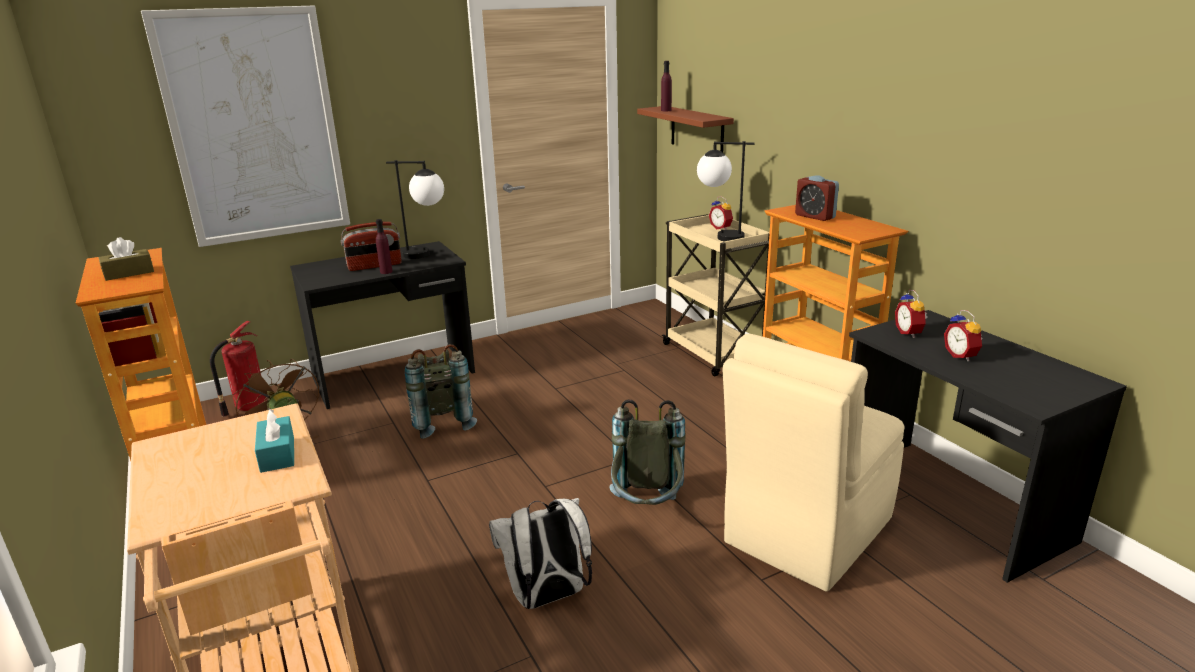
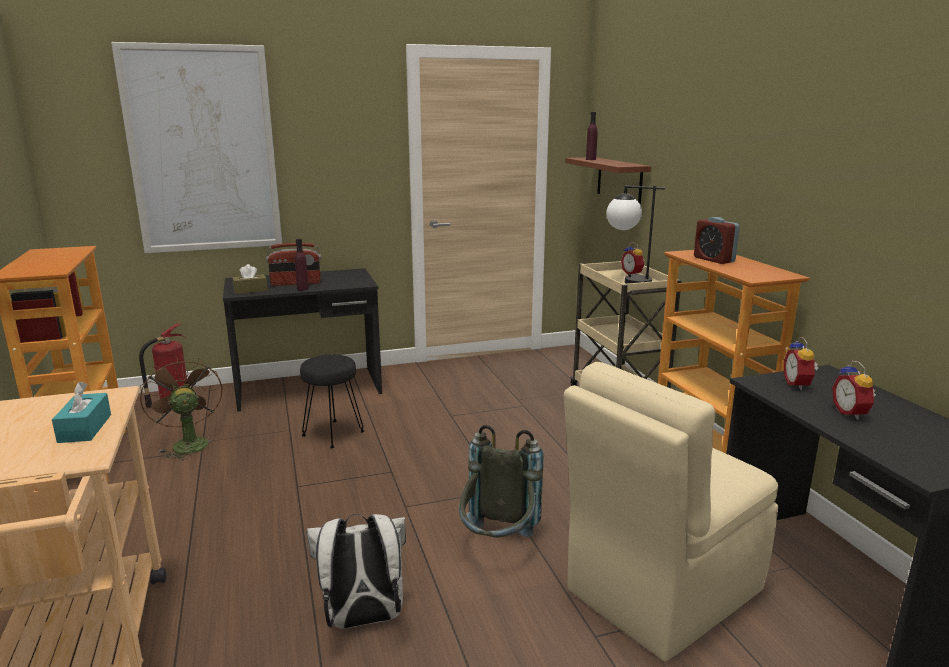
camera: 10 degrees right, 5 degrees down
(129, 273) = (50, 261): brown tissue box -> brown tissue box (250, 290)
(427, 254) = (347, 278): table lamp -> none
(441, 422) = (332, 434): grey backpack -> black stool

